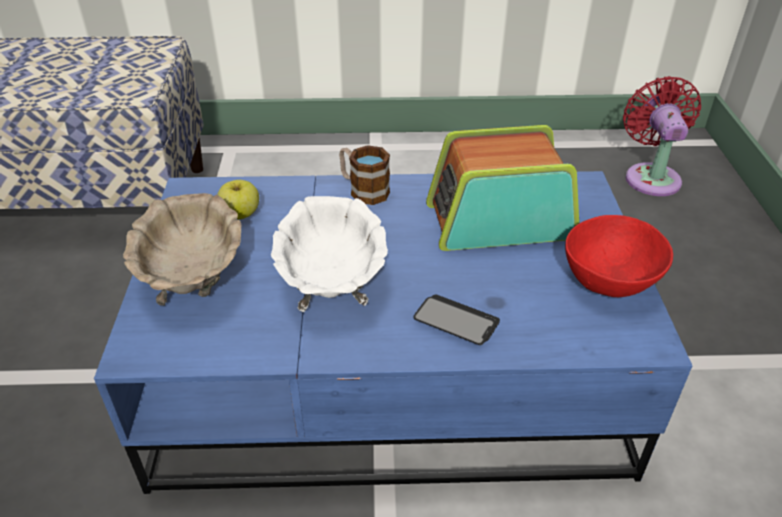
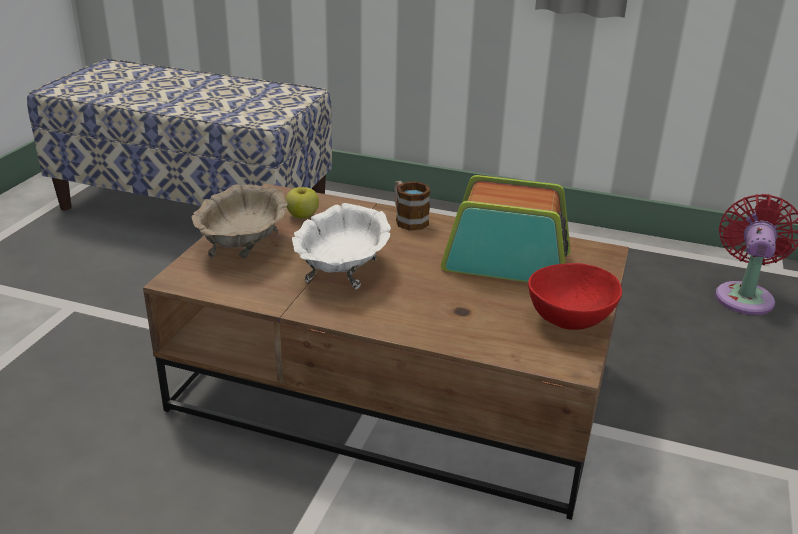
camera: 20 degrees right, 10 degrees down
(387, 376) = (392, 386): blue coffee table -> brown coffee table
(456, 321) = (421, 315): phone -> none

